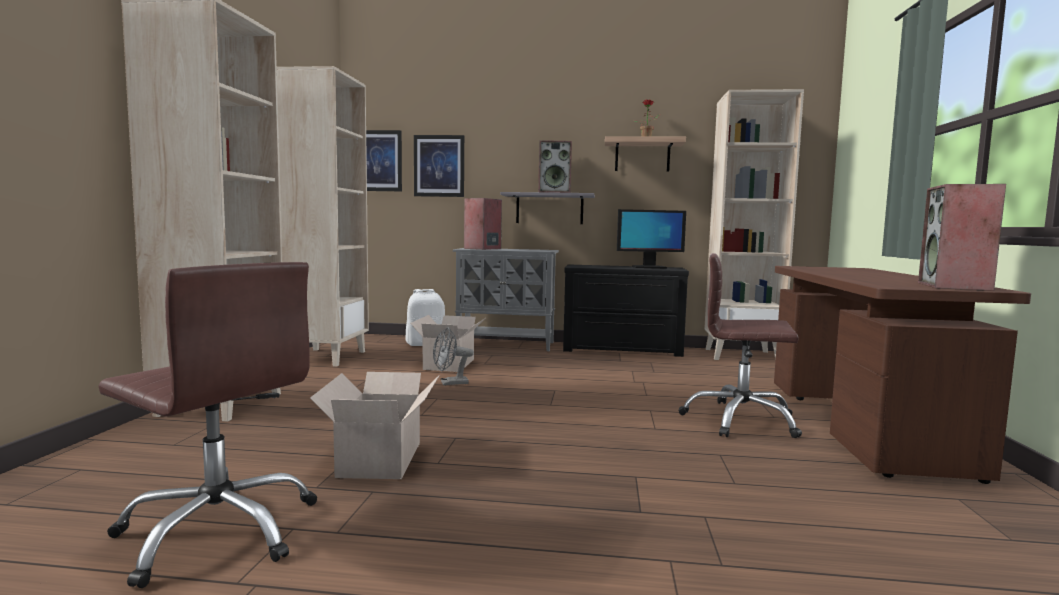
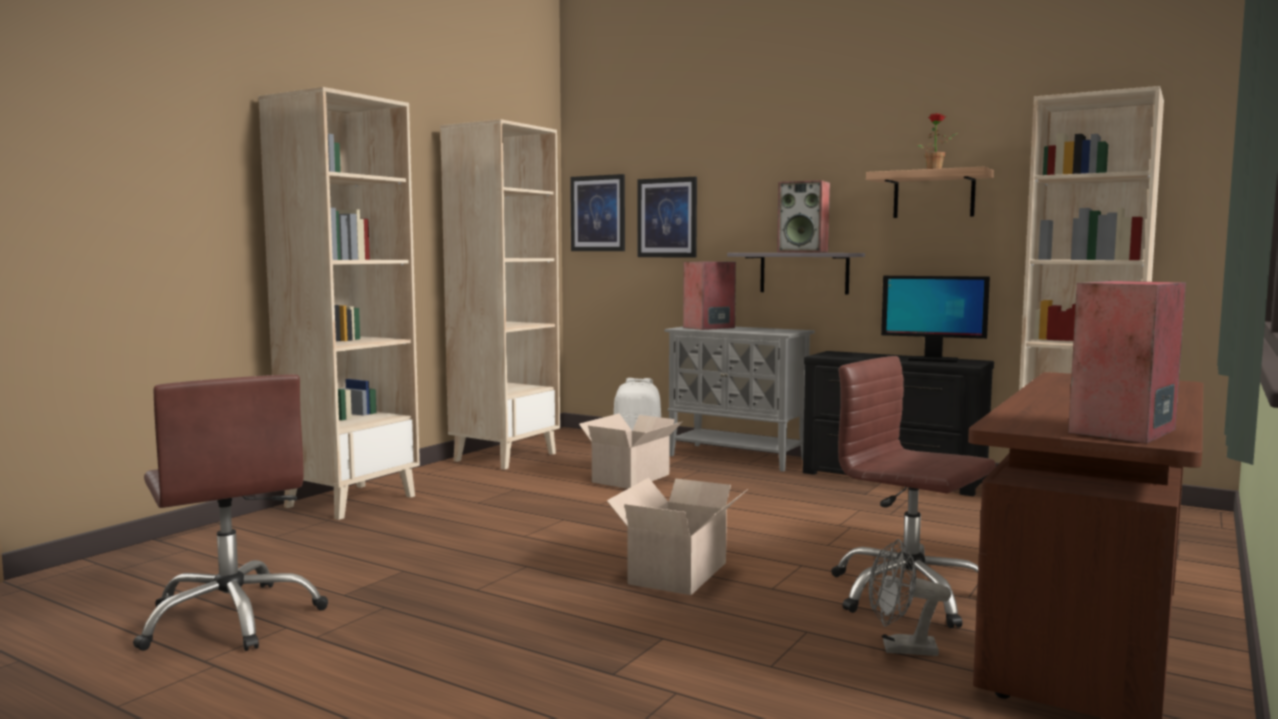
camera: 25 degrees right, 0 degrees up
(382, 458) = (430, 576): cardboard box -> cardboard box (680, 572)
(450, 383) = (601, 502): grey fan -> grey fan (900, 649)

